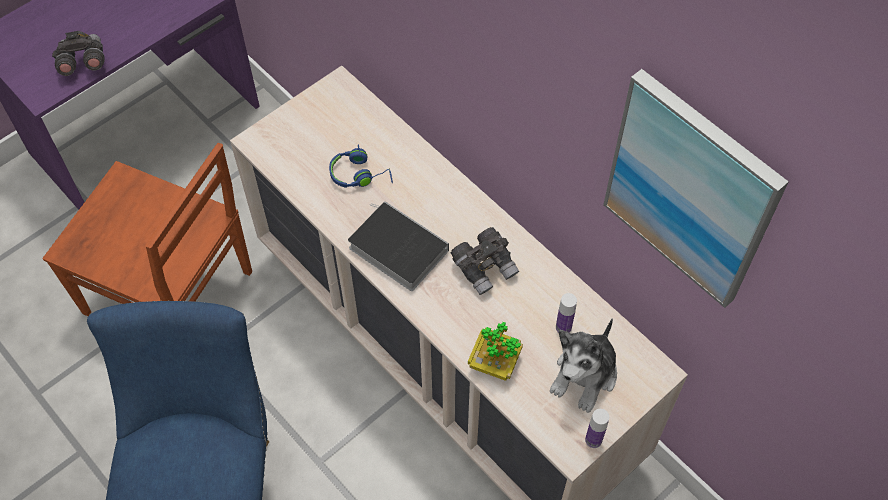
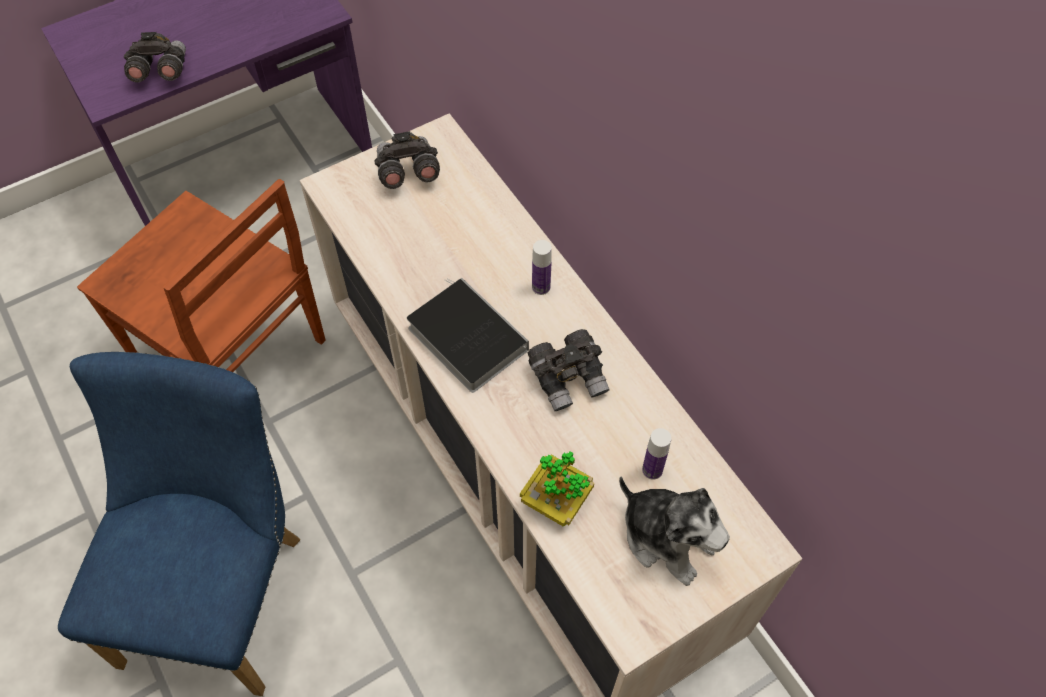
camera: 10 degrees right, 0 degrees up
(318, 121) = (407, 173): none -> grey binoculars
(360, 174) = (441, 242): blue headphones -> none
(585, 375) = (668, 537): plush toy -> plush toy turned 90 degrees counterclockwise
(593, 440) = (663, 624): bottle -> bottle (541, 287)
(690, 190) = (841, 316): picture -> none

